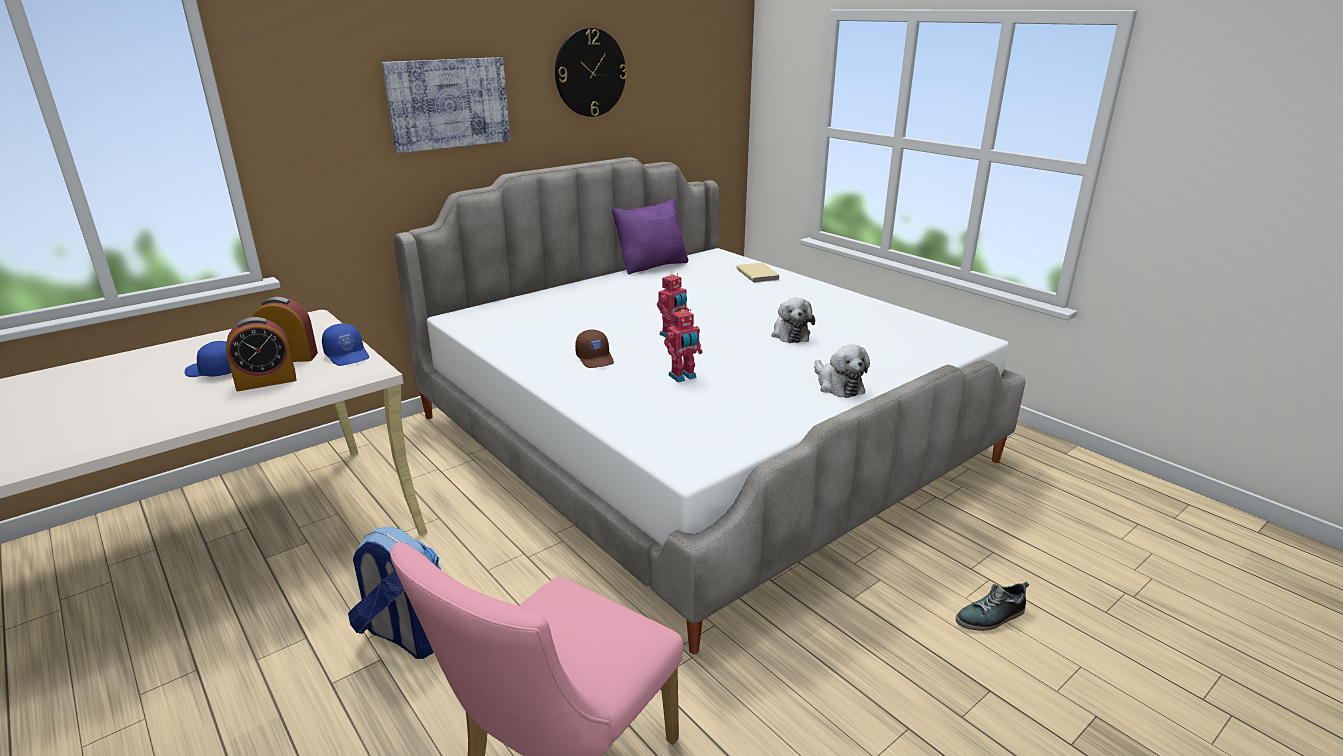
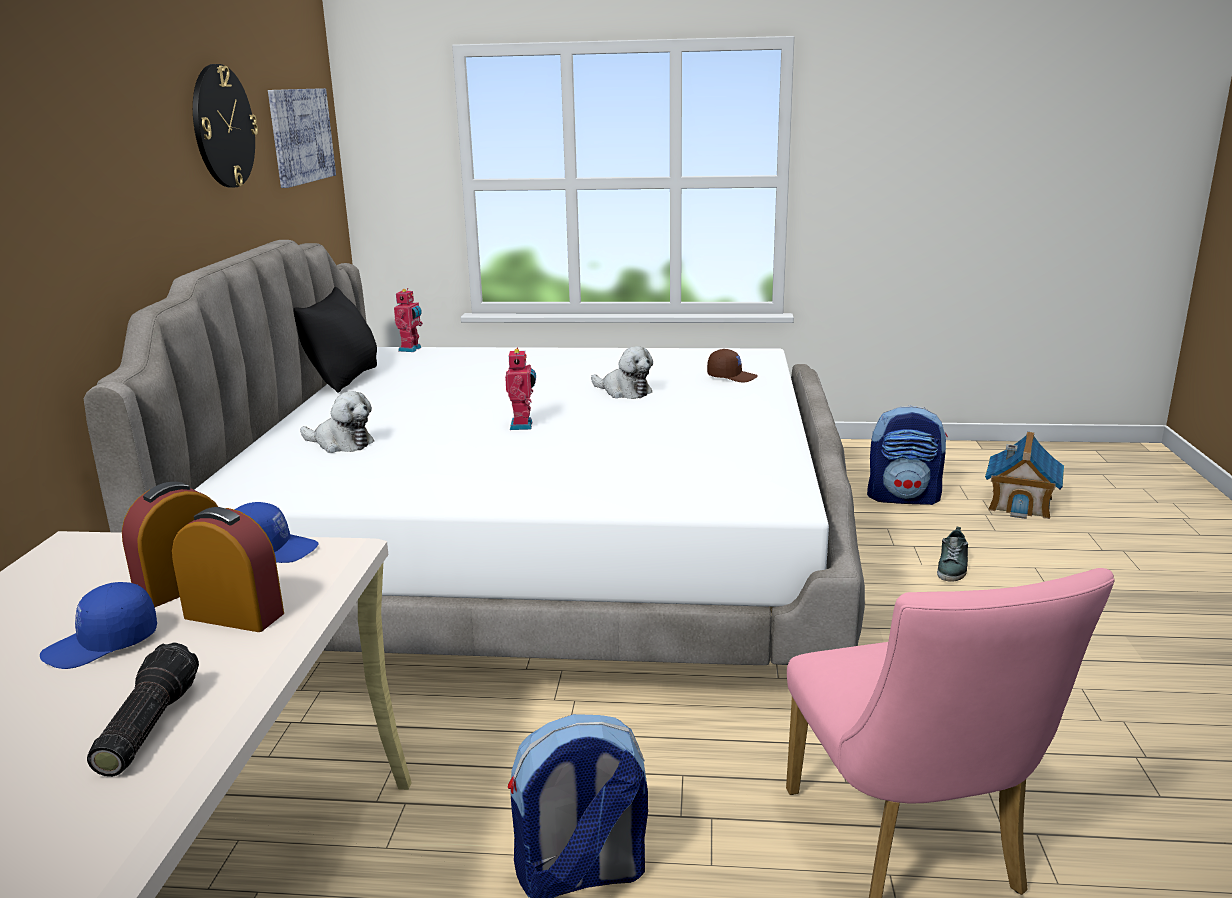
camera: 45 degrees left, 5 degrees down
(145, 415) = (146, 726): none -> flashlight
(266, 381) = (234, 615): alarm clock -> alarm clock turned 90 degrees counterclockwise
(448, 103) = (102, 174): picture -> picture (301, 136)
(595, 358) = (499, 469): brown cap -> brown cap (732, 377)
(652, 266) = (344, 379): purple pillow -> black pillow
(683, 377) = (619, 451): toy robot -> toy robot (411, 349)
(758, 274) = (477, 357): beige book -> none
(838, 385) = (749, 413): plush toy -> plush toy (341, 444)
(1063, 535) = (904, 497): none -> backpack
(1192, 604) = (1020, 503): none -> toy house

